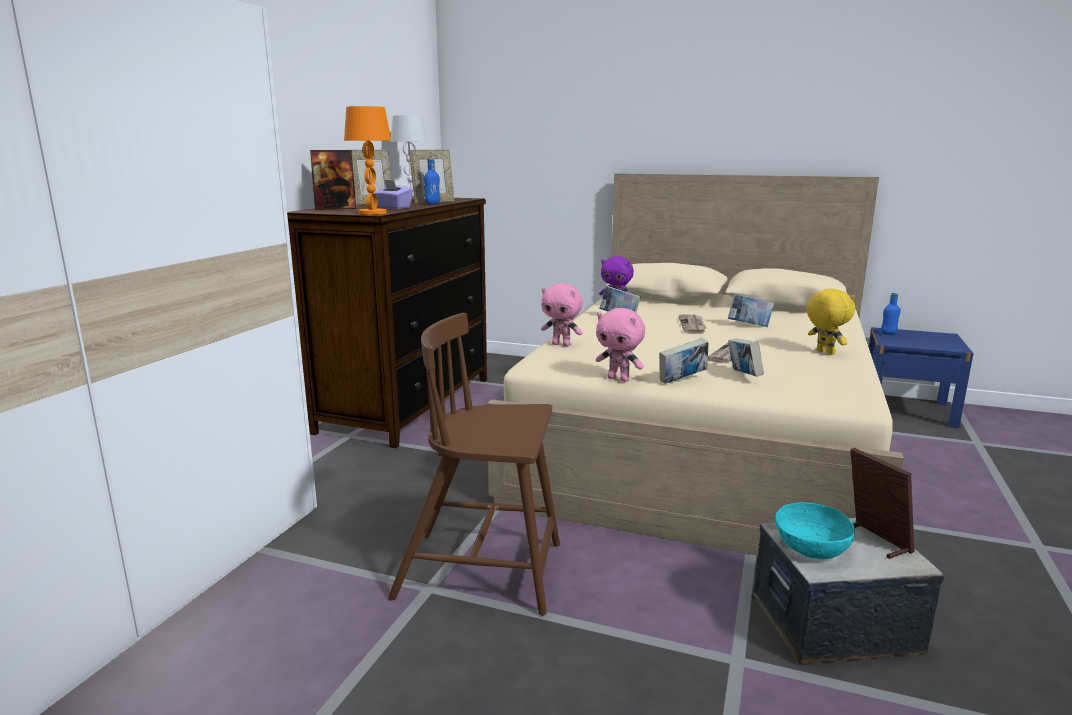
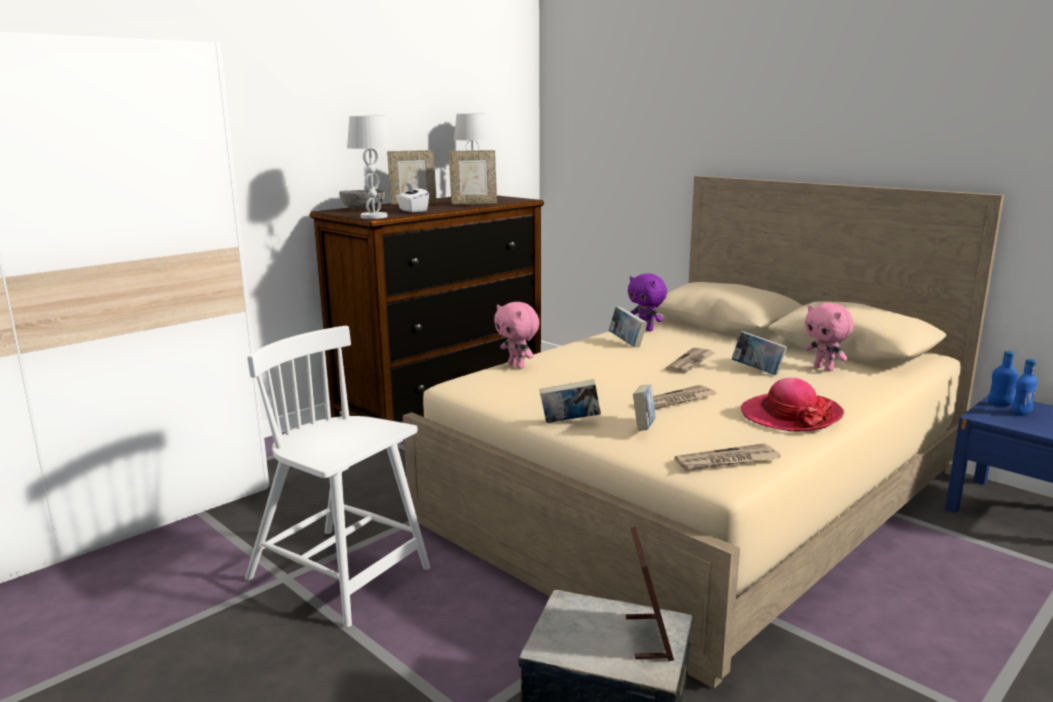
camera: 25 degrees right, 0 degrees up
(335, 208) = (363, 208): picture frame -> grey bowl
(372, 213) = (374, 217): orange table lamp -> white table lamp
(393, 208) = (412, 210): purple tissue box -> white tissue box
(432, 204) = (465, 206): blue bottle -> blue bottle (1021, 413)
(483, 571) = (341, 575): brown chair -> white chair
(619, 379) = (512, 411): pink plush toy -> pink plush toy (824, 368)
(811, 547) = (569, 625): turquoise bowl -> none
(824, 352) = (790, 415): yellow plush toy -> hat
(841, 389) = (727, 461): none -> newspaper

